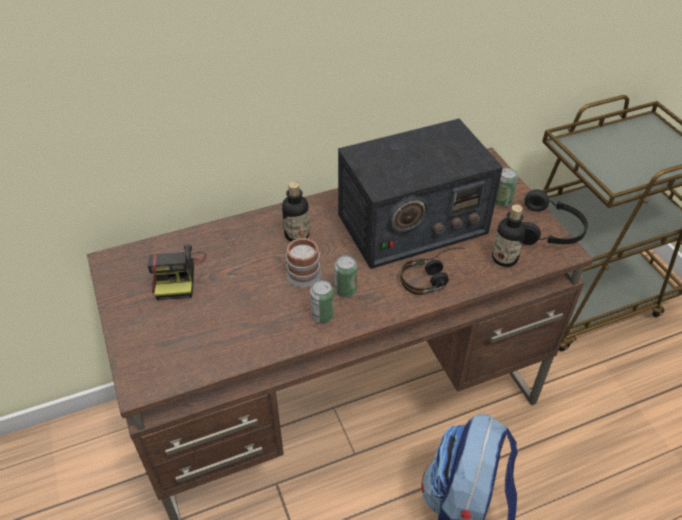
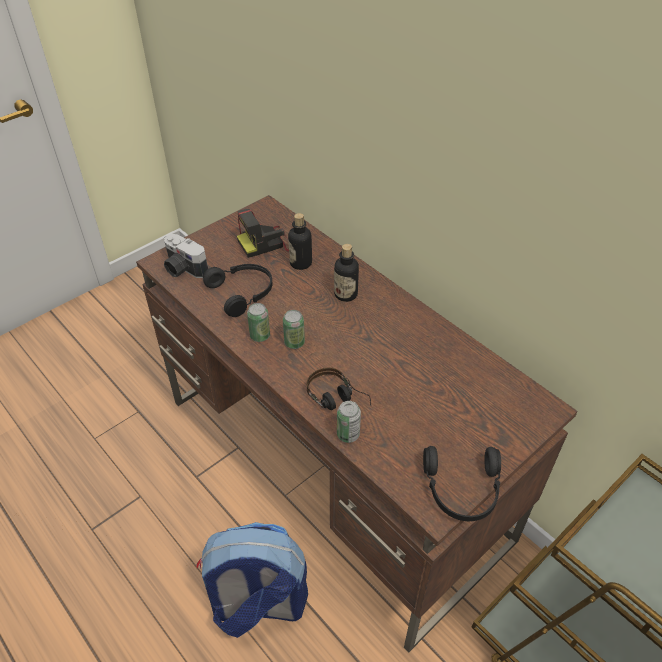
camera: 70 degrees right, 0 degrees up
(171, 363) = (183, 269): none -> camera
(247, 315) = (243, 293): none -> black headphones
(303, 270) = (306, 310): mug -> none
(411, 224) = (403, 368): radio -> none
(502, 201) = (484, 436): can -> can (348, 434)
(504, 258) = (394, 453): bottle -> bottle (300, 263)

